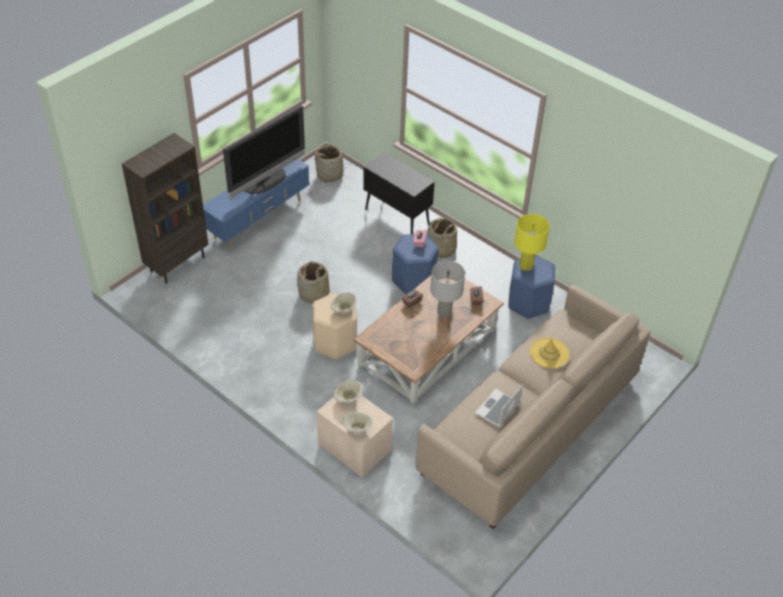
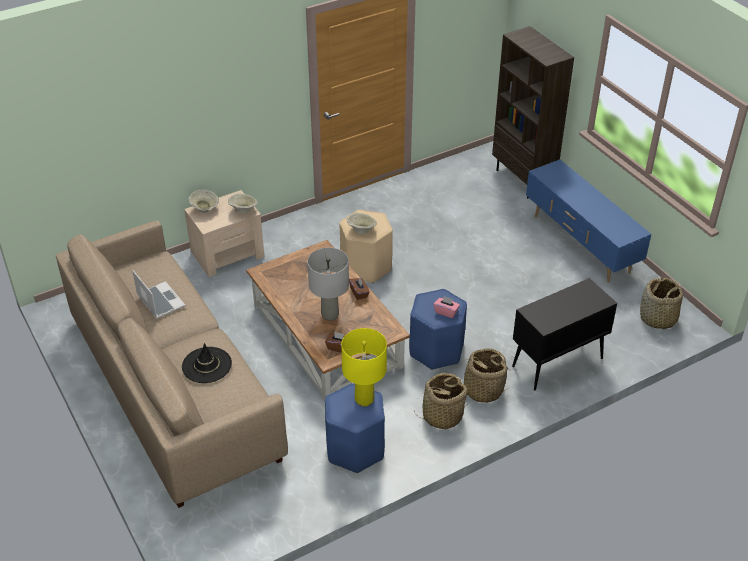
camera: 110 degrees right, 5 degrees down
(266, 182) = (593, 210): television -> none
(314, 294) = (443, 265): basket -> basket (442, 415)
(549, 353) = (206, 365): yellow hat -> black hat

